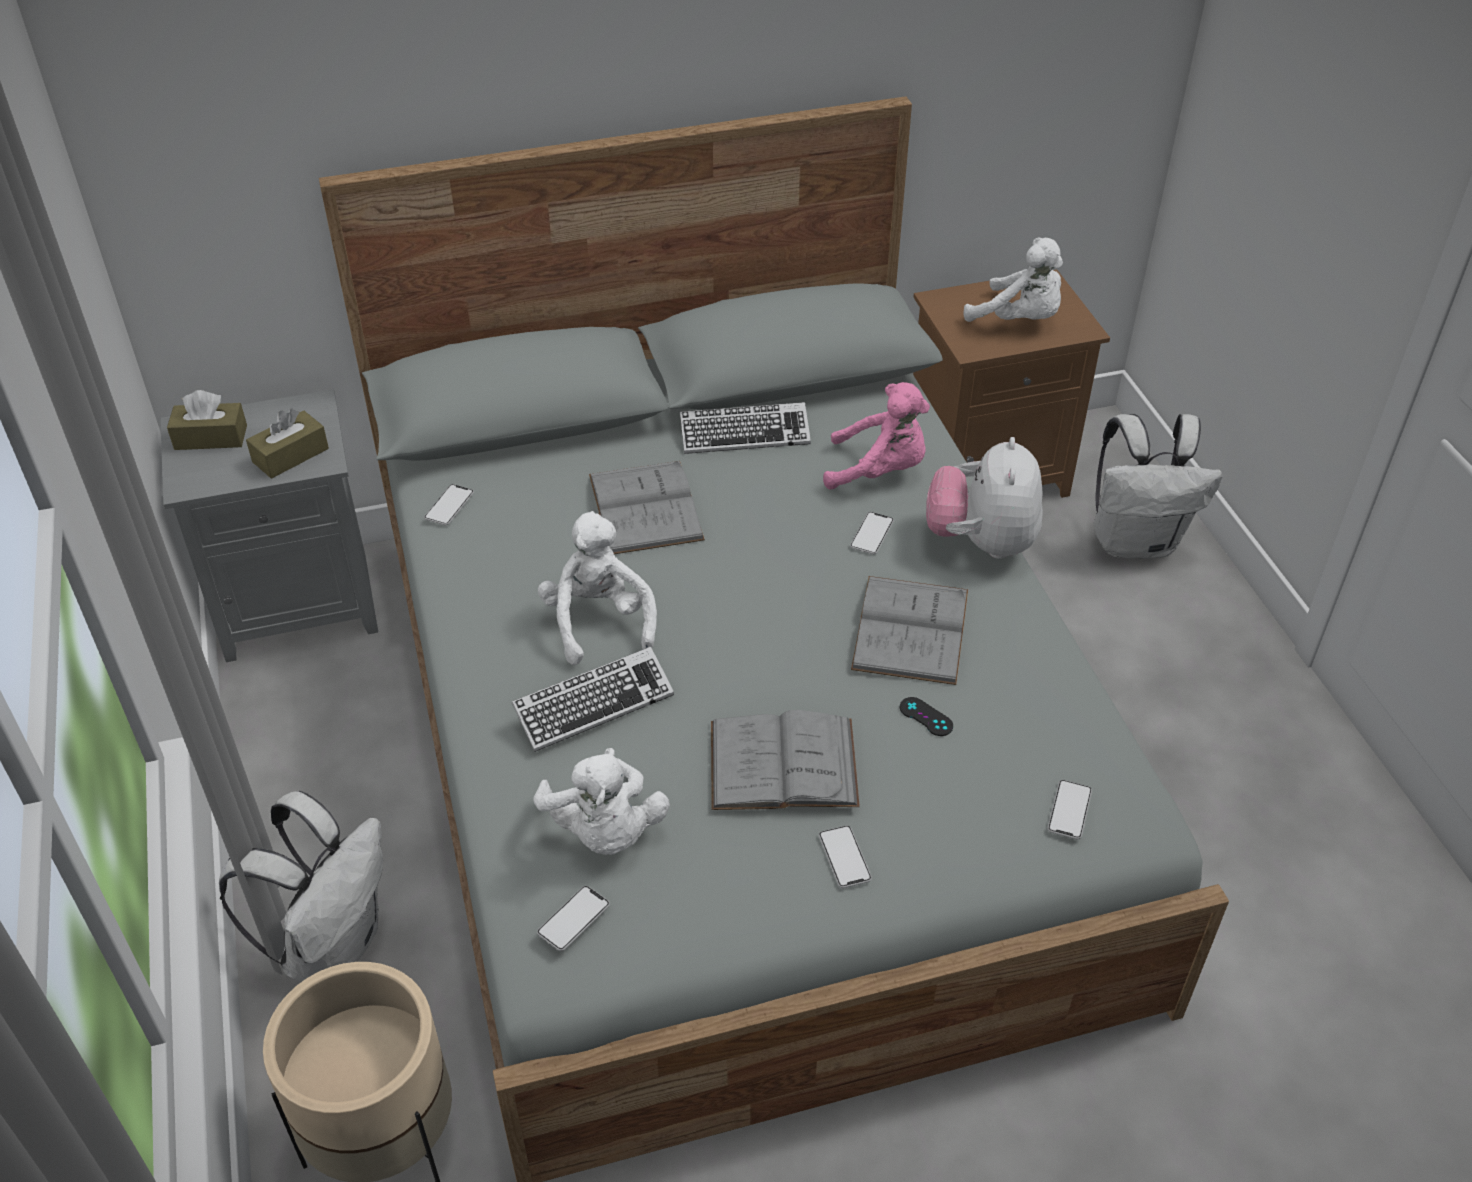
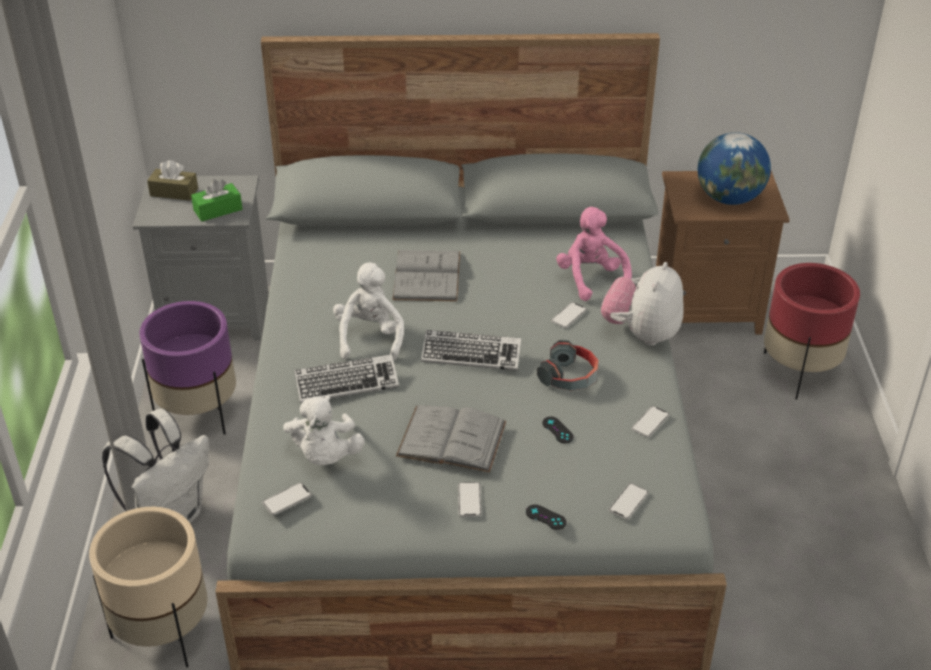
camera: 15 degrees right, 5 degrees down
(290, 455) = (218, 210): brown tissue box -> green tissue box
(322, 766) = (199, 413): none -> purple planter
(449, 506) = (304, 255): phone -> phone (650, 422)
(744, 435) = (510, 242): keyboard -> keyboard (471, 355)
(879, 471) = (591, 278): pink plush toy -> pink plush toy turned 135 degrees counterclockwise
(910, 629) = (570, 377): grey book -> headphones
(965, 861) = (546, 517): none -> black game controller
(1019, 320) = (729, 198): white plush toy -> globe
(1136, 541) = (799, 372): white backpack -> red planter

